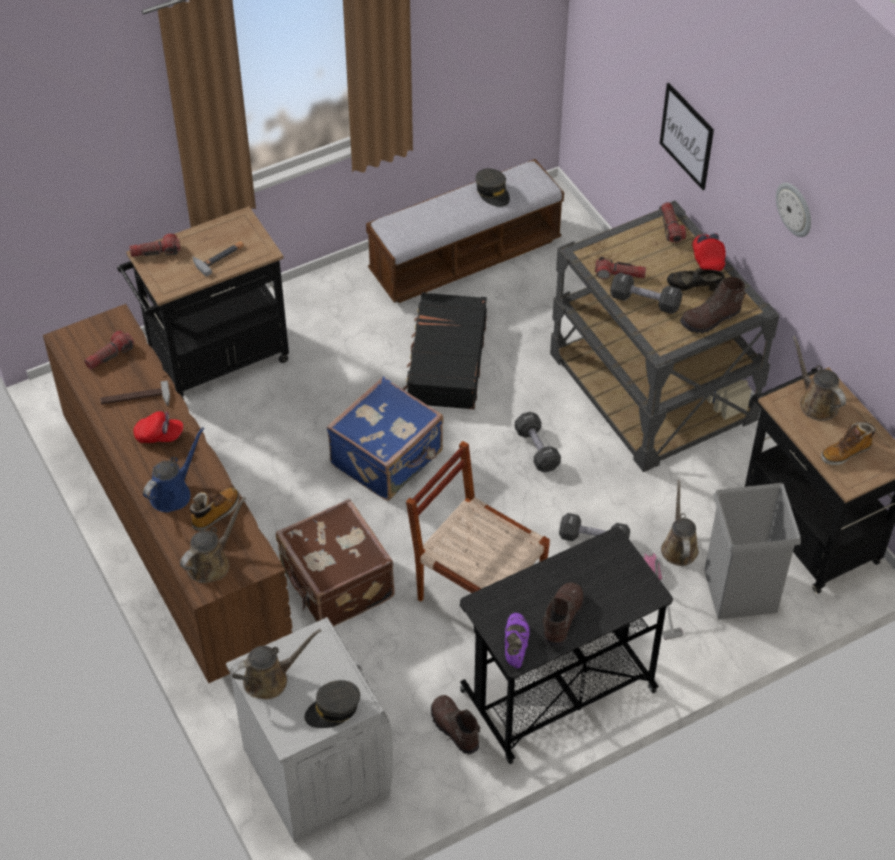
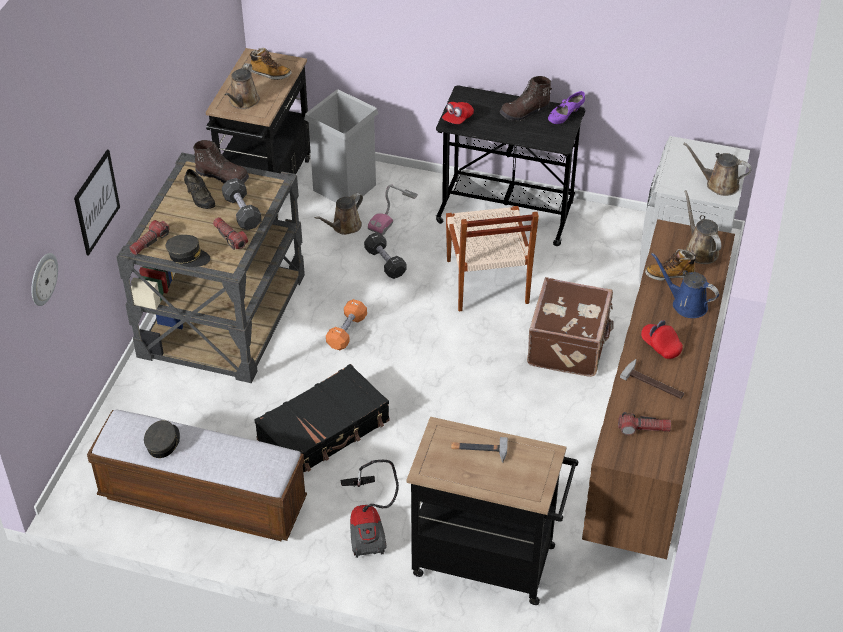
camera: 135 degrees left, 5 degrees down
(155, 252) = (524, 492): flashlight -> none
(173, 493) = (686, 304): blue watering can -> blue watering can turned 45 degrees clockwise
(211, 563) = (700, 250): brown watering can -> brown watering can turned 75 degrees clockwise
(329, 324) = (368, 525): none -> vacuum cleaner
(333, 710) = (697, 151): grey cap -> grey cap (188, 256)
(388, 459) = (447, 395): blue suitcase -> none
(454, 729) = (584, 233): brown boot -> none
(537, 449) = (347, 332): black dumbbell -> orange dumbbell
(707, 259) = (163, 208): red cap -> red cap (457, 119)
(795, 209) = (156, 71): wall clock -> wall clock (43, 279)

